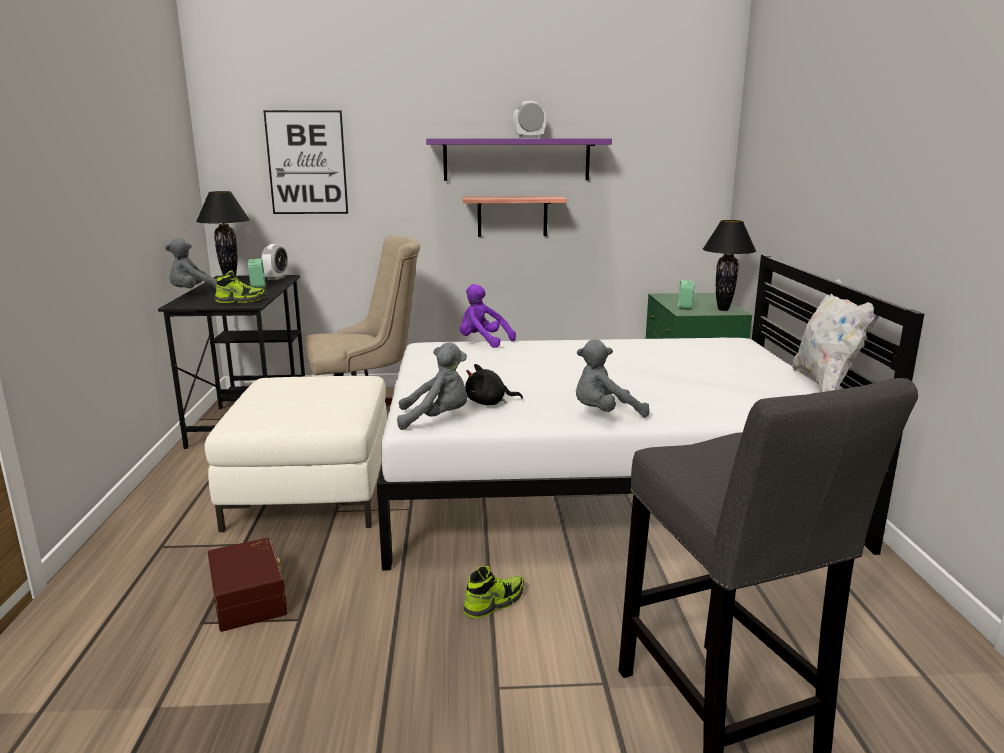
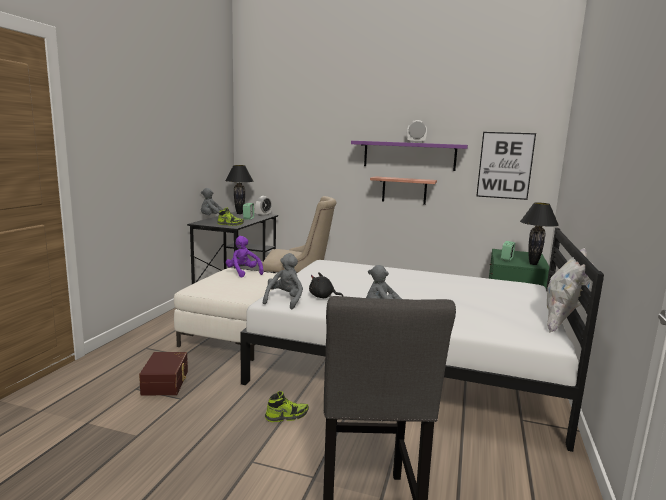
camera: 20 degrees right, 5 degrees down
(307, 163) = (288, 152): picture -> picture (505, 165)
(437, 419) = (284, 300): grey plush toy -> grey plush toy turned 90 degrees counterclockwise
(482, 342) = (358, 264): purple plush toy -> purple plush toy (243, 273)

